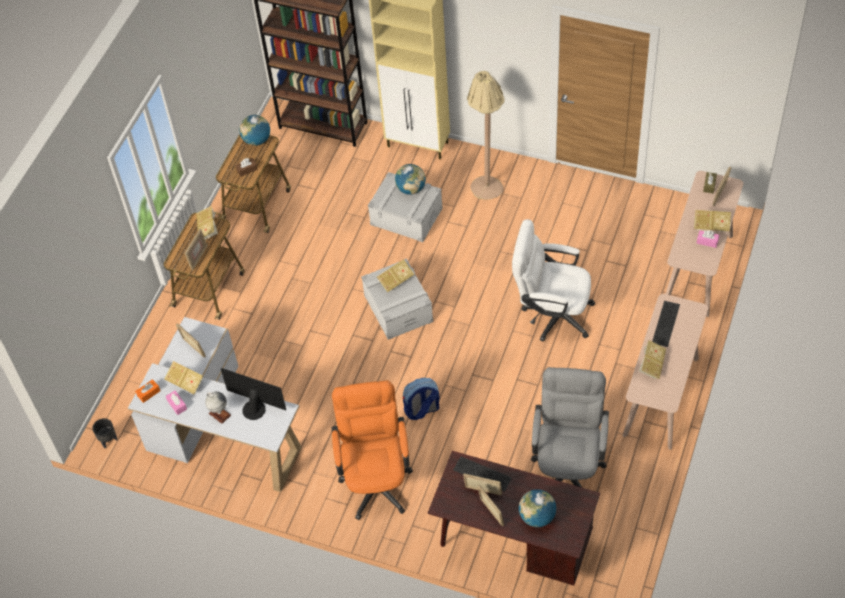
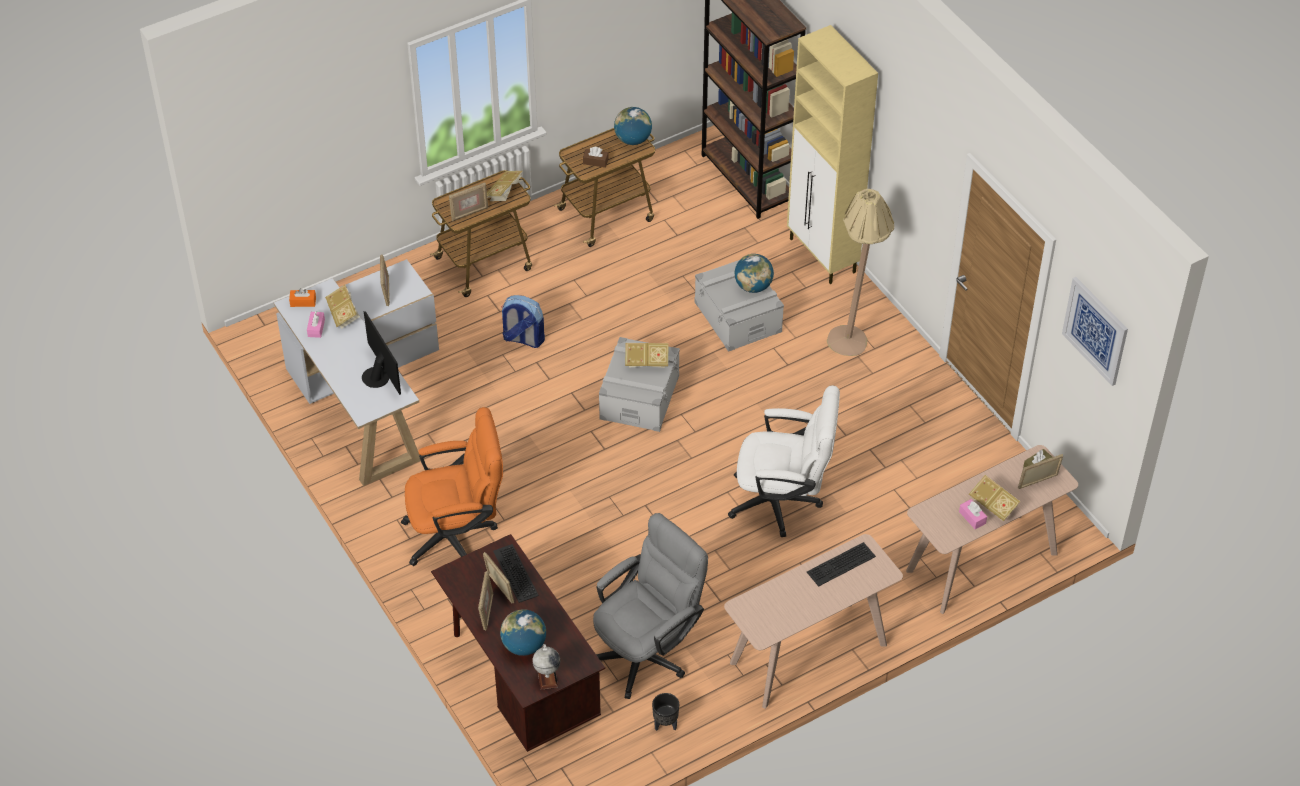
camera: 35 degrees right, 5 degrees down
(108, 441) = (263, 339): black planter -> black planter (665, 724)
(219, 414) = (343, 360): globe -> globe (547, 678)
(376, 479) = (458, 535): orange office chair -> orange office chair turned 45 degrees clockwise
(422, 410) = (564, 504): backpack -> backpack (523, 339)
(551, 314) = (783, 502): white office chair -> white office chair turned 135 degrees clockwise
(651, 365) = (783, 592): book -> none
(715, 72) = (1095, 330): none -> picture

